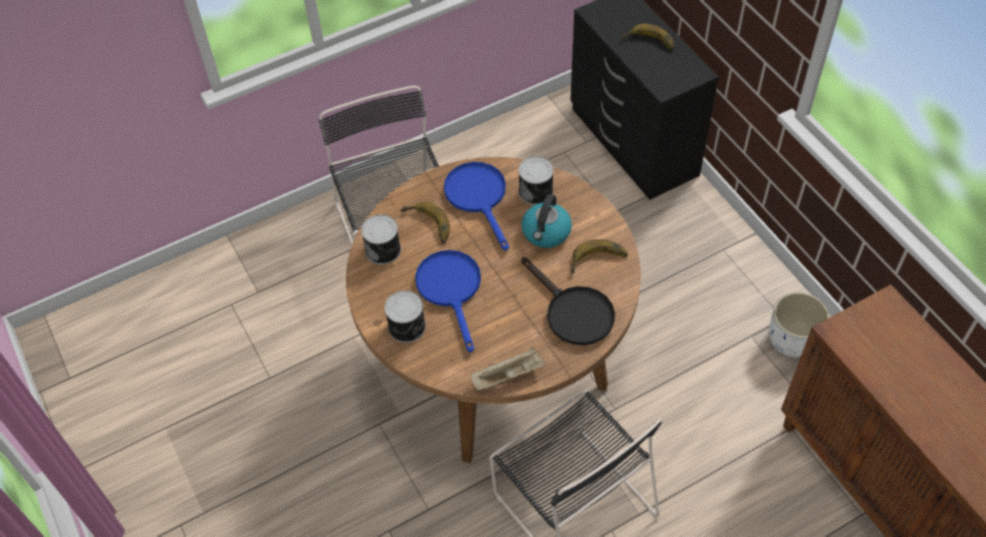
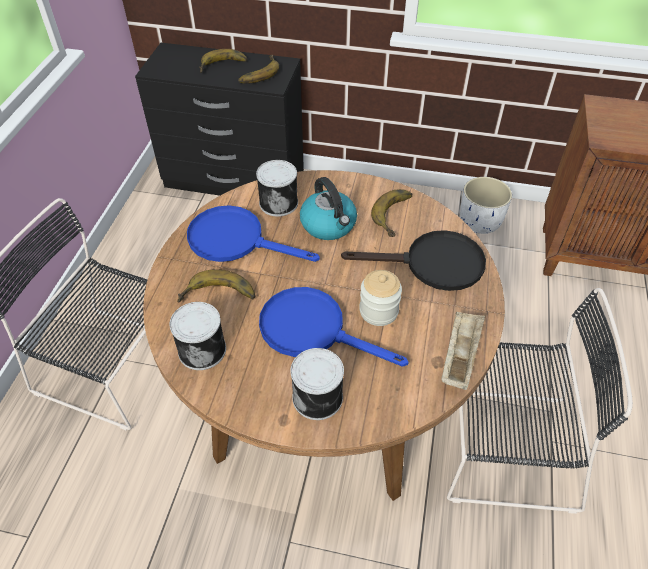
camera: 50 degrees left, 5 degrees down
(500, 311) = (378, 311): none -> jar
(666, 68) = (257, 73): none -> banana

